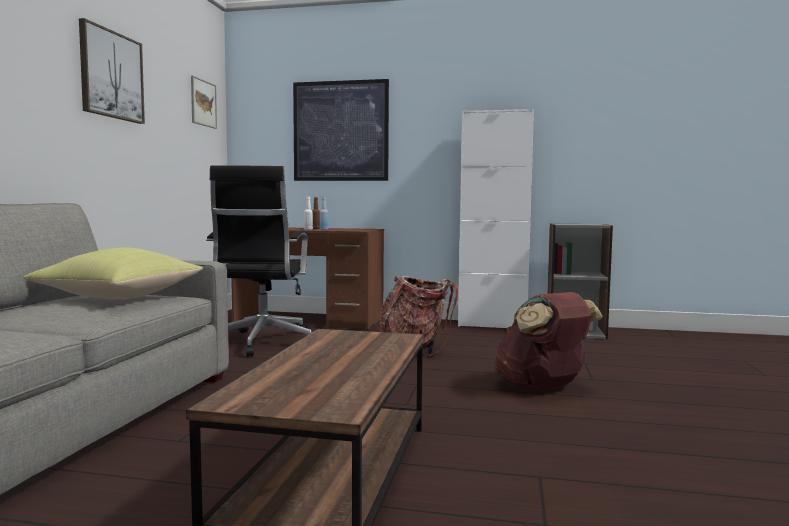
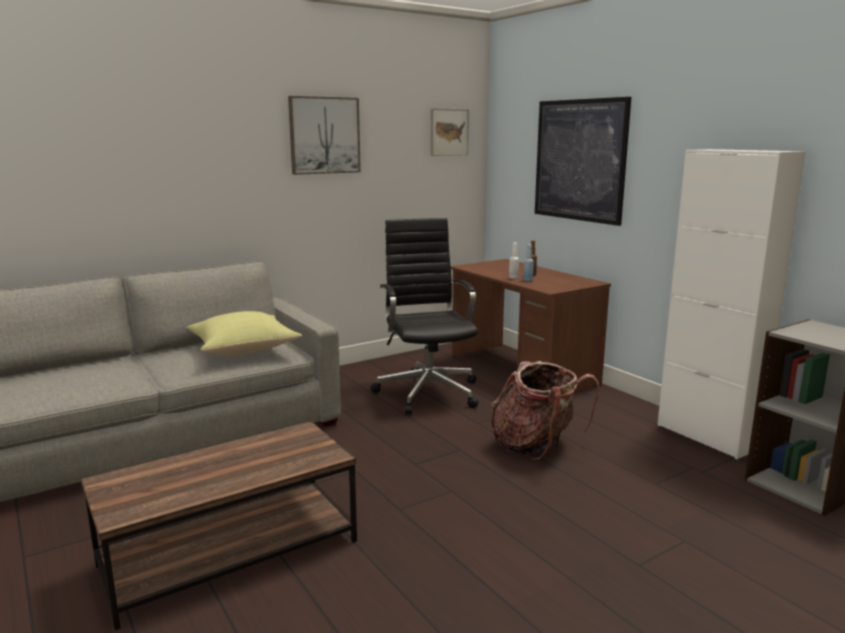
camera: 45 degrees right, 10 degrees up
(261, 343) = (428, 391): black office chair -> black office chair turned 120 degrees clockwise
(542, 387) = (556, 548): brown backpack -> none

